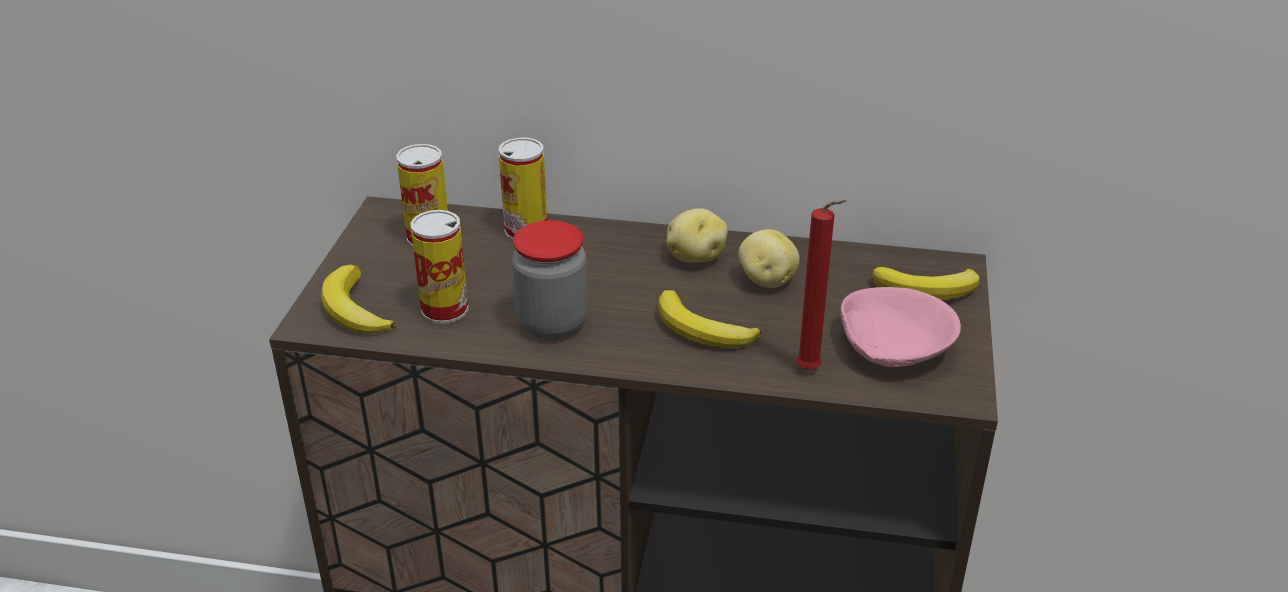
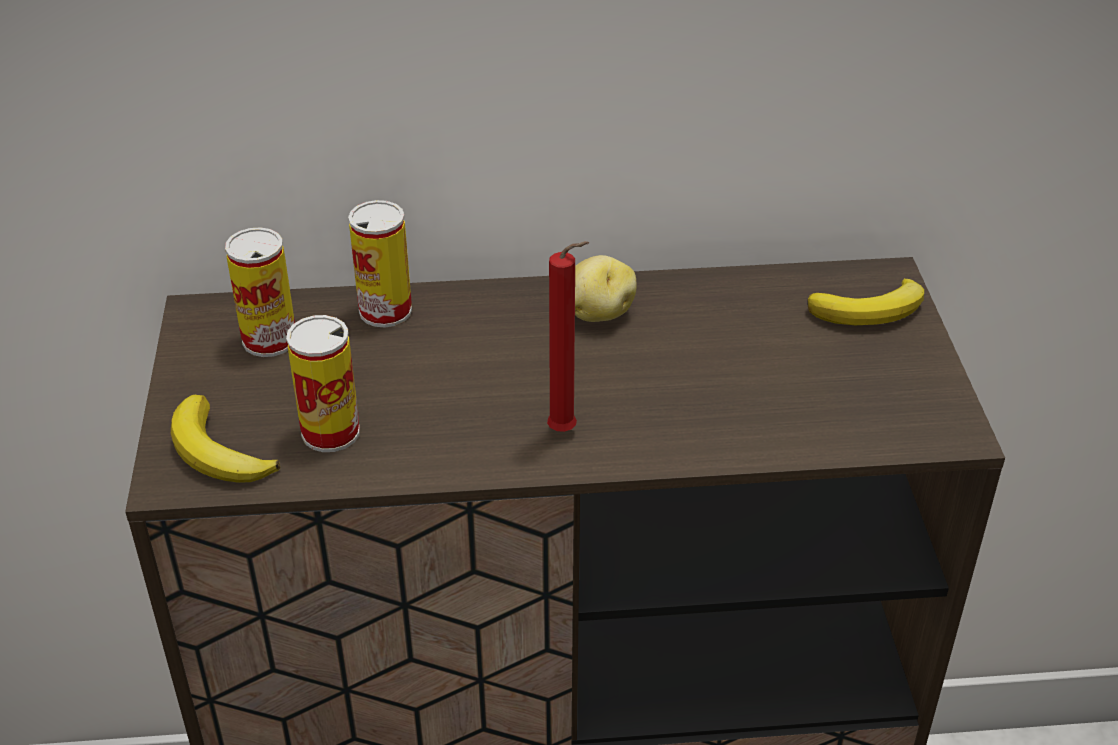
camera: 15 degrees left, 5 degrees up
(552, 323) = (468, 427): jar -> none
(702, 330) = (645, 405): banana -> none
(766, 280) = (690, 329): potato -> none
(812, 371) = (787, 434): red candle -> red candle (566, 432)
(894, 347) = (863, 388): pink bowl -> none

